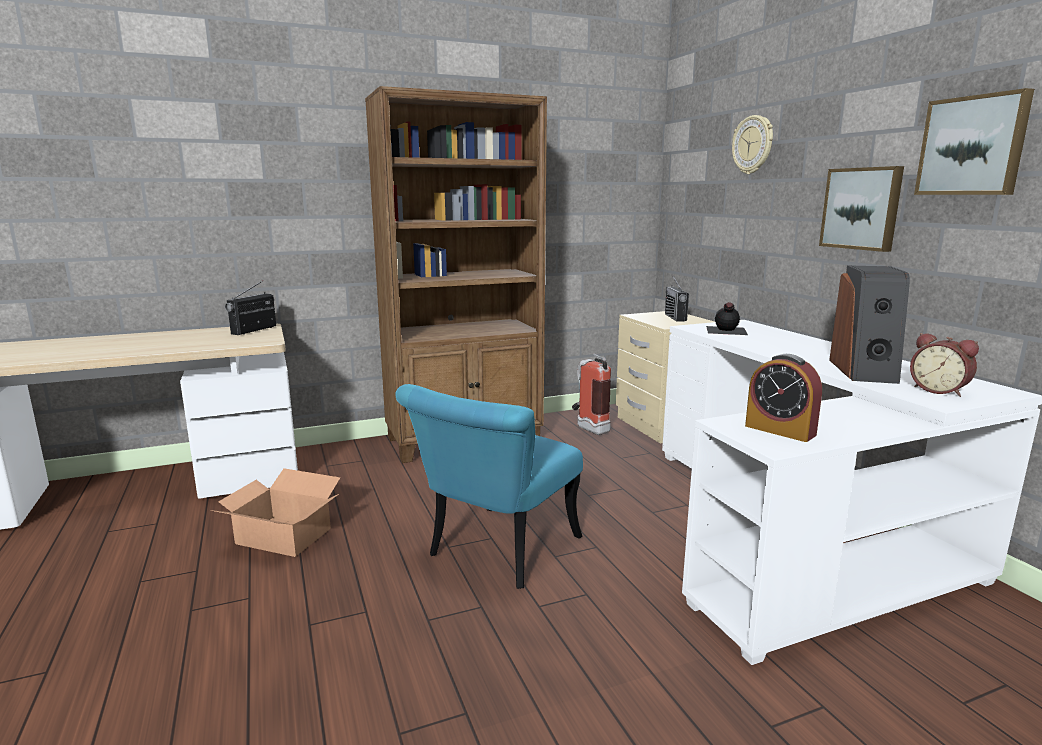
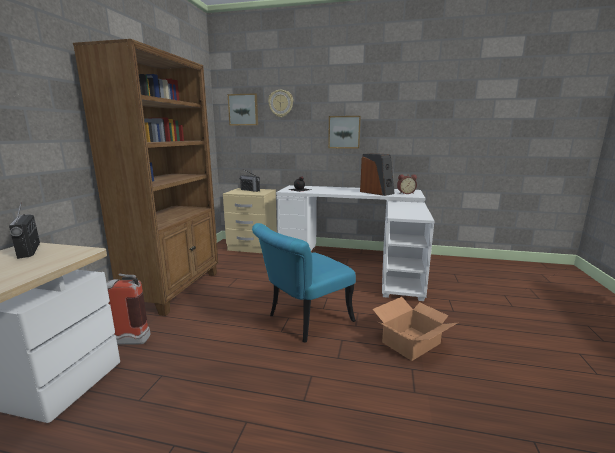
camera: 55 degrees left, 0 degrees up
(284, 537) = (187, 388): cardboard box -> cardboard box (412, 343)
(496, 553) = (303, 321): turquoise chair -> turquoise chair turned 75 degrees clockwise
(588, 428) = (225, 259): fire extinguisher -> fire extinguisher (126, 341)
(780, 430) = (409, 213): alarm clock -> none
(973, 146) = (386, 109): picture -> picture (243, 110)

